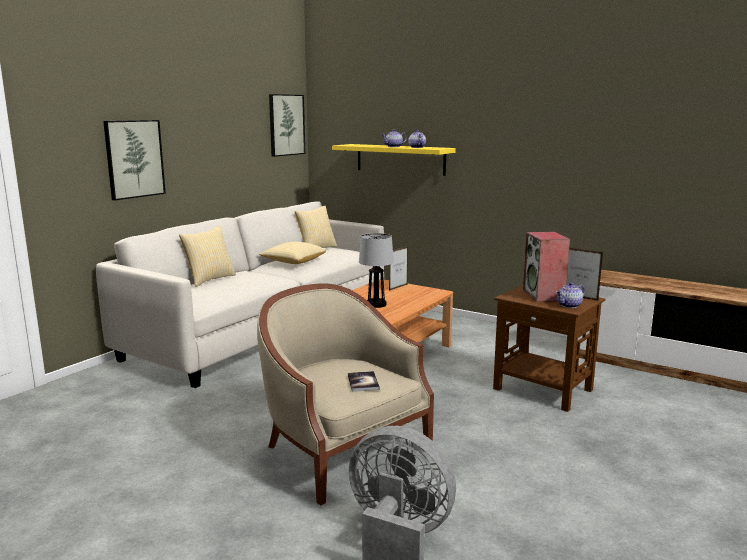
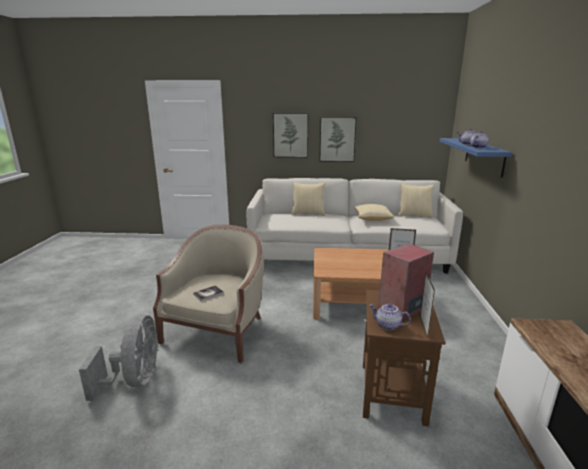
camera: 60 degrees right, 5 degrees up
(286, 125) = (427, 119): picture -> picture (337, 139)
(375, 304) = (351, 262): table lamp -> none
(400, 159) = (484, 156): yellow shelf -> blue shelf

